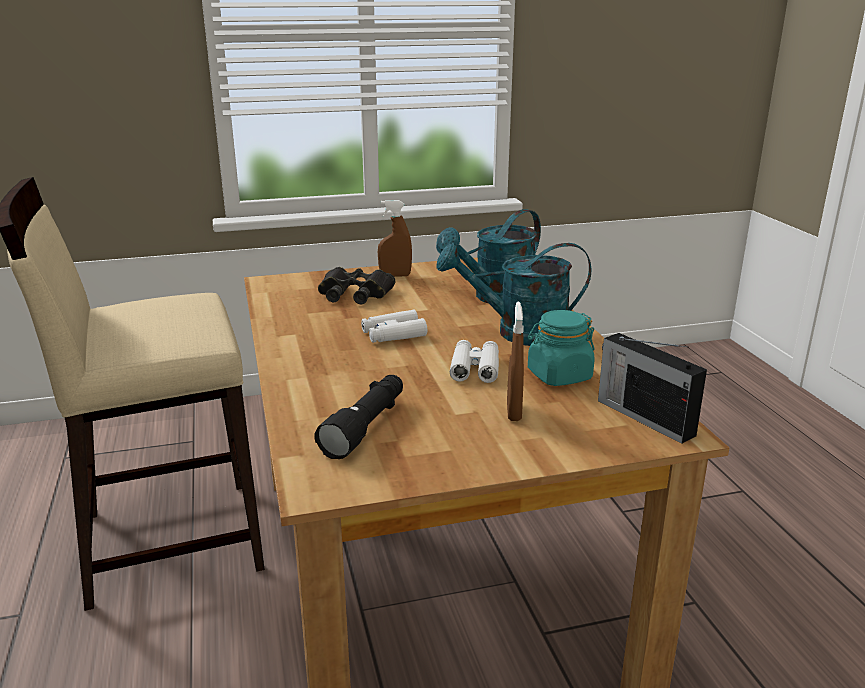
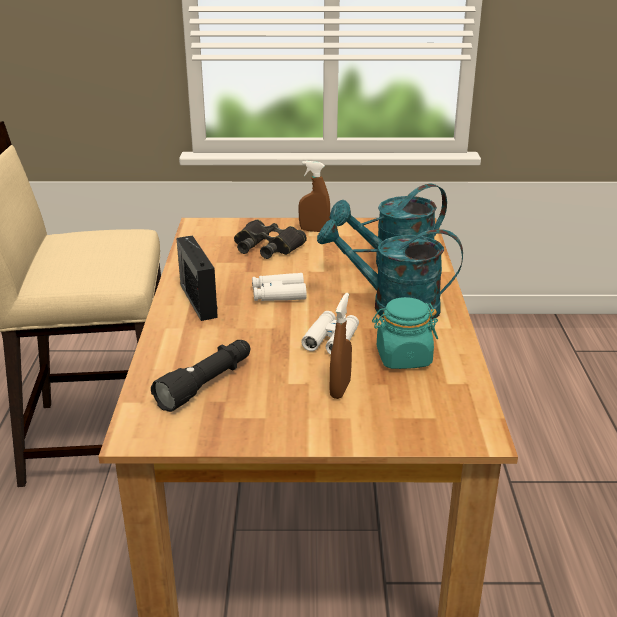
camera: 15 degrees right, 5 degrees up
(643, 416) = (455, 412): radio -> radio (198, 300)

